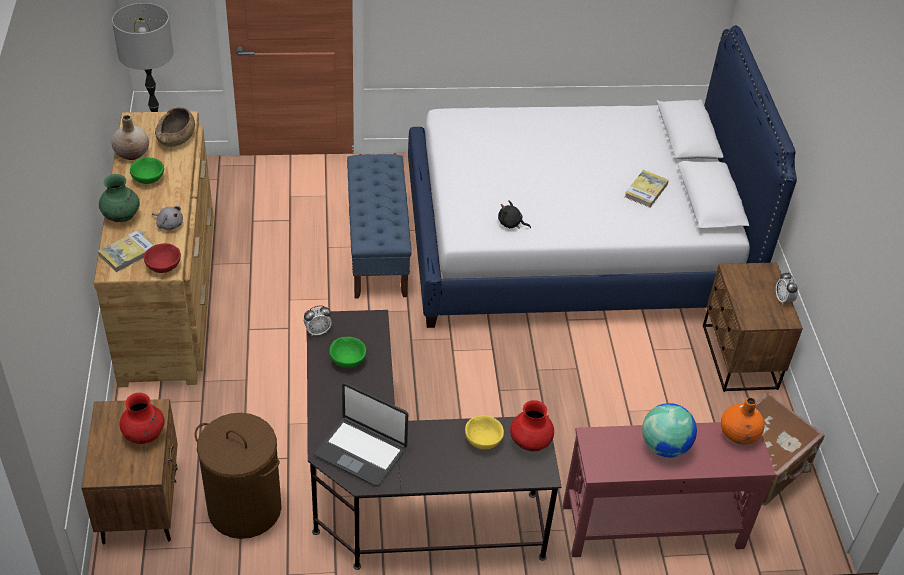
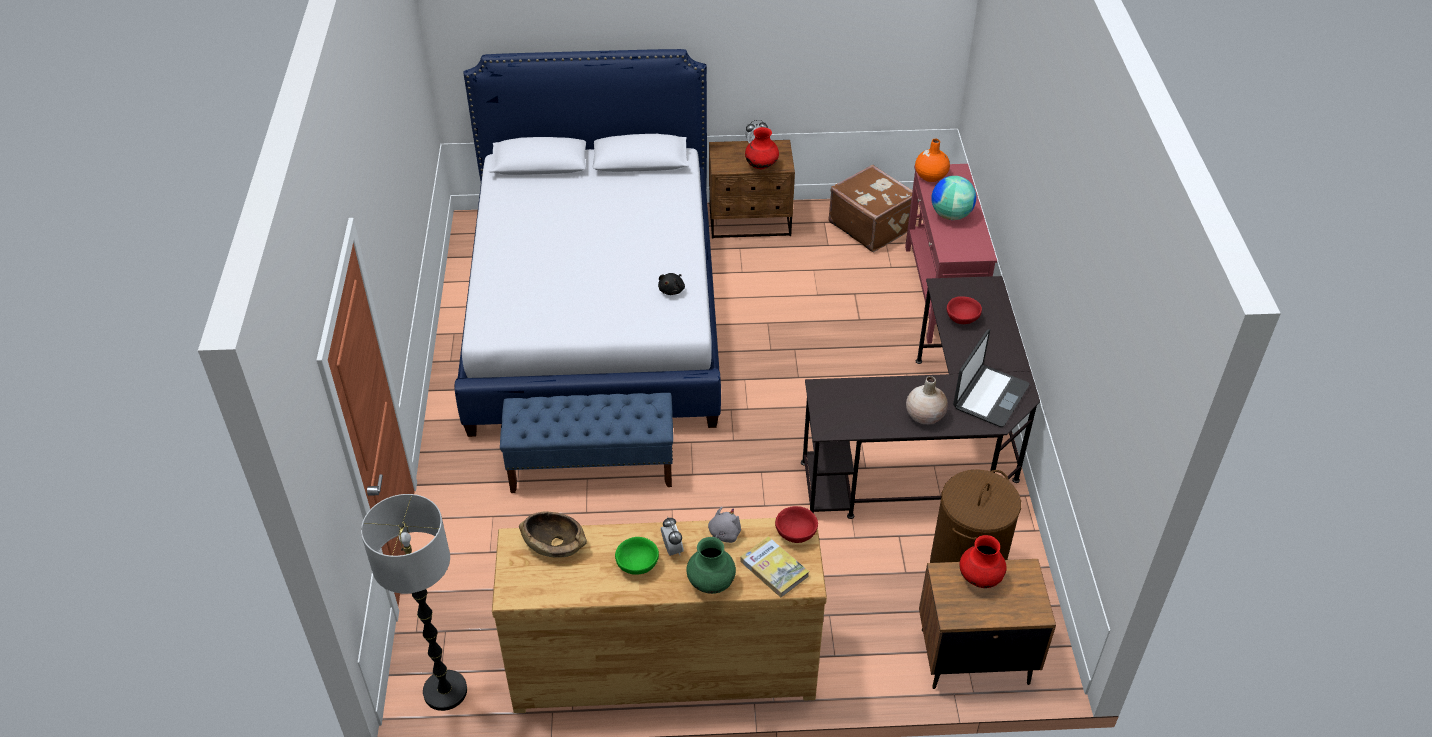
camera: 85 degrees left, 0 degrees up
(132, 153) = (585, 587): beige vase -> beige vase (924, 415)
(317, 331) = (841, 431): alarm clock -> alarm clock (672, 549)
(348, 360) = (878, 407): green bowl -> none
(483, 440) = (962, 318): yellow bowl -> red bowl
(530, 443) = (959, 290): red vase -> red vase (761, 166)
(646, 190) = (623, 197): book -> none

